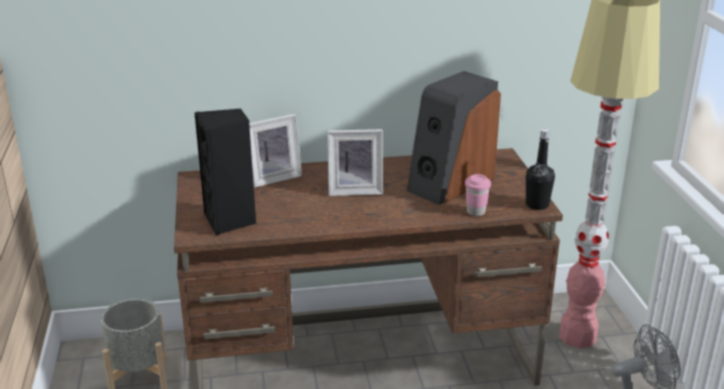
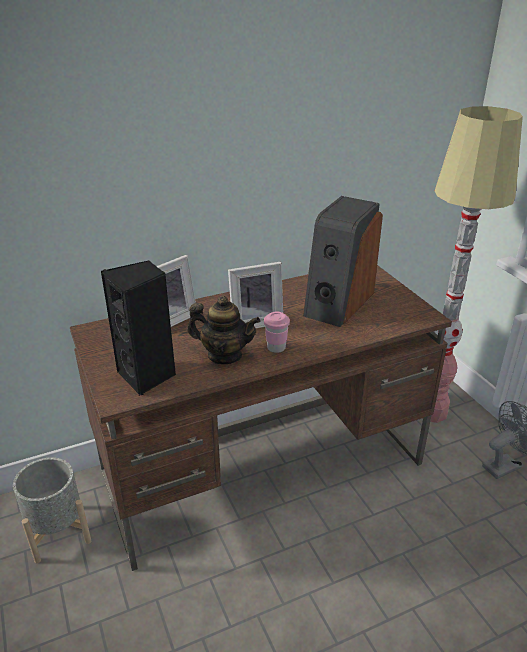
camera: 15 degrees left, 5 degrees up
(310, 214) = (224, 355): none -> teapot
(475, 212) = (376, 329): pink cup -> pink cup (276, 348)
(537, 205) = (425, 314): black bottle -> none

